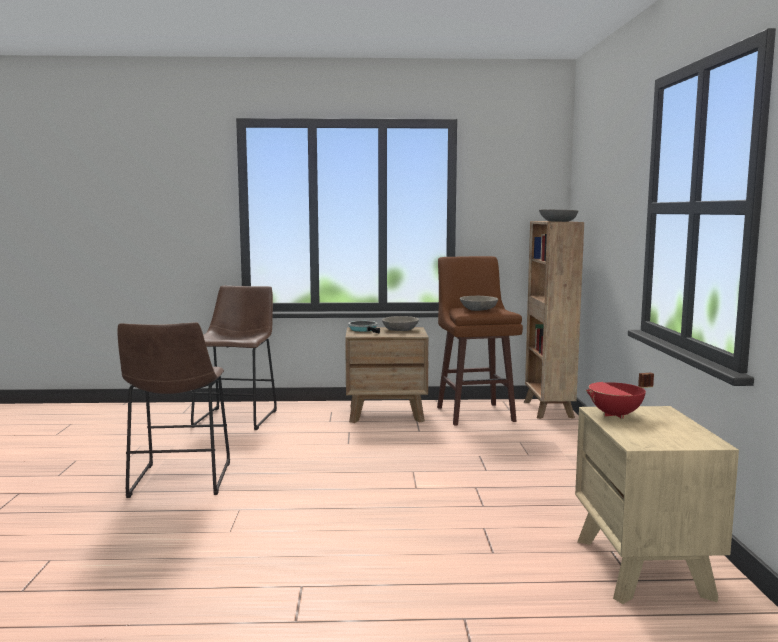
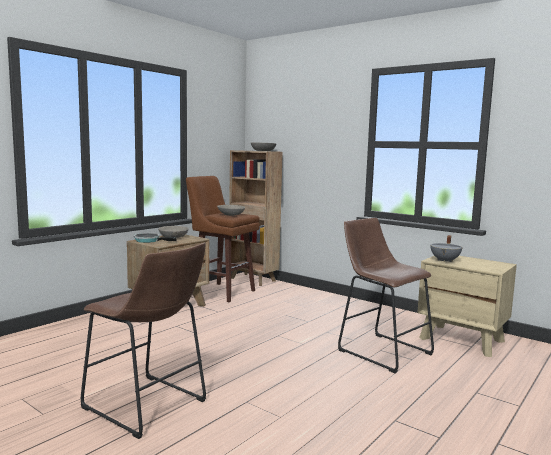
camera: 50 degrees left, 0 degrees up
(238, 417) = (55, 343): brown stool -> brown stool (380, 350)
(616, 415) = (445, 261): red cooking pot -> grey cooking pot

